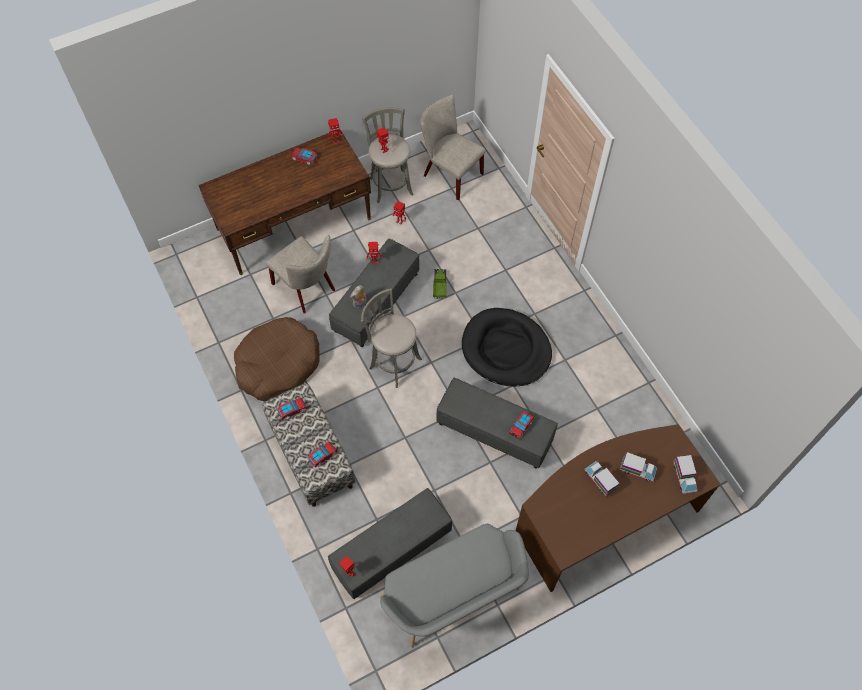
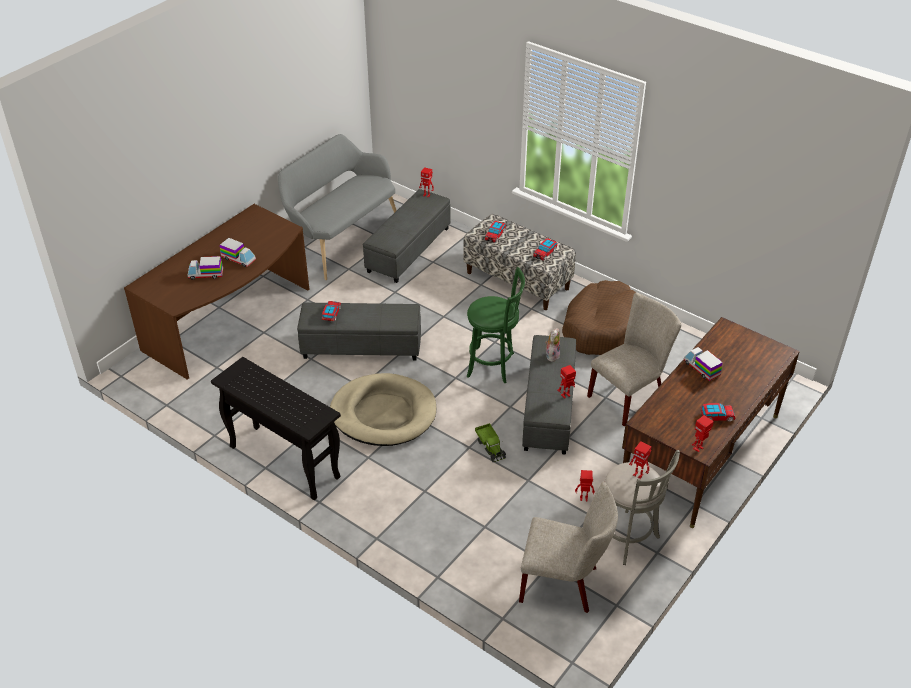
camera: 155 degrees right, 20 degrees down
(307, 288) = (630, 396): beige chair -> beige chair turned 120 degrees clockwise
(393, 362) = (493, 365): grey stool -> green stool
(506, 349) = (383, 413): black dog bed -> beige dog bed
(600, 335) = (283, 462): none -> black console table
(684, 477) = (159, 282): toy truck -> toy truck (701, 368)

